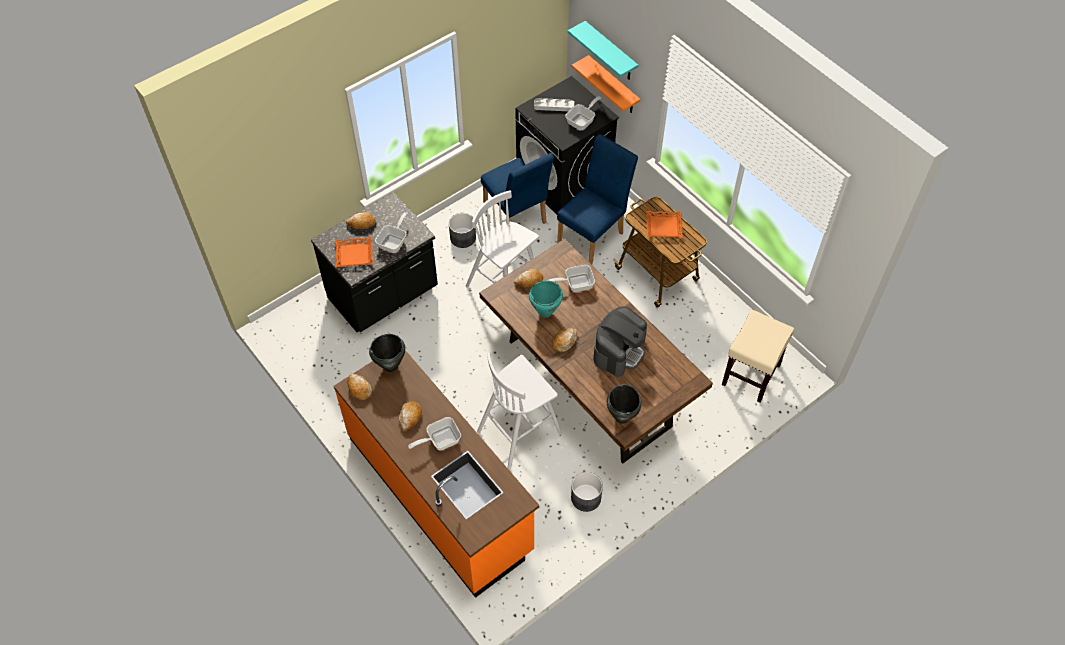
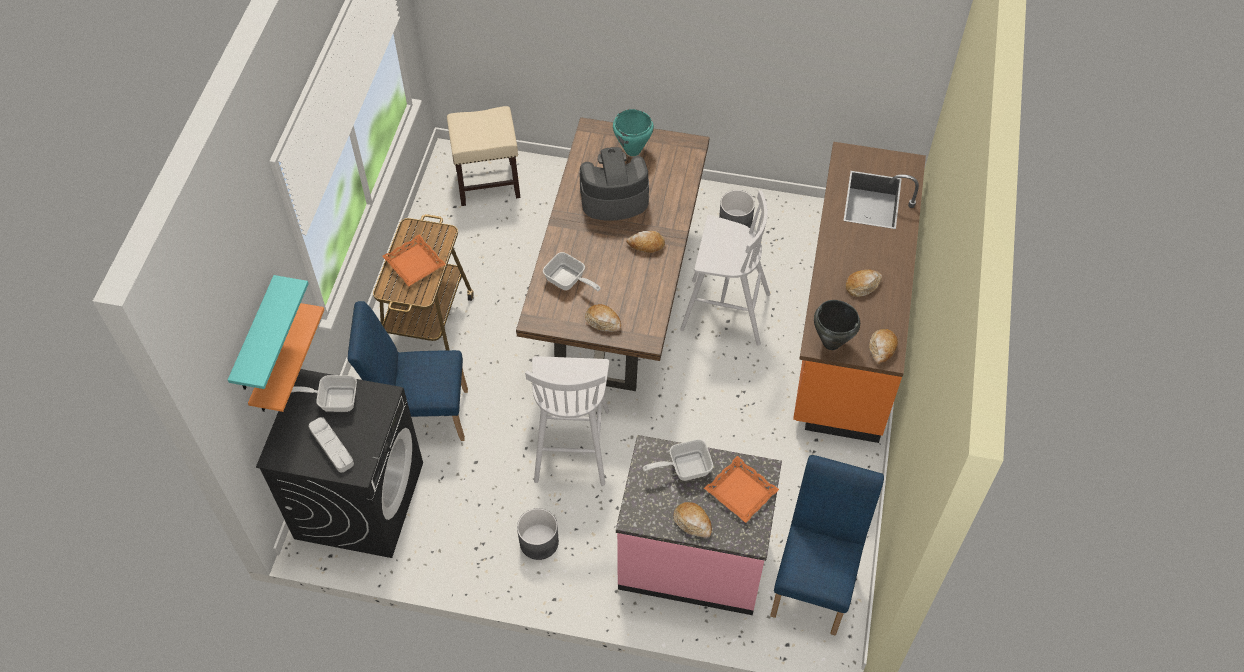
camera: 130 degrees left, 0 degrees up
(383, 295) = (693, 557): black counter -> pink counter
(440, 440) = (857, 247): frying pan -> none
(517, 218) = (460, 508): blue chair -> blue chair (815, 581)
(545, 312) = (628, 282): turquoise cooking pot -> turquoise cooking pot (633, 151)
(622, 417) = (682, 155): black cooking pot -> none

